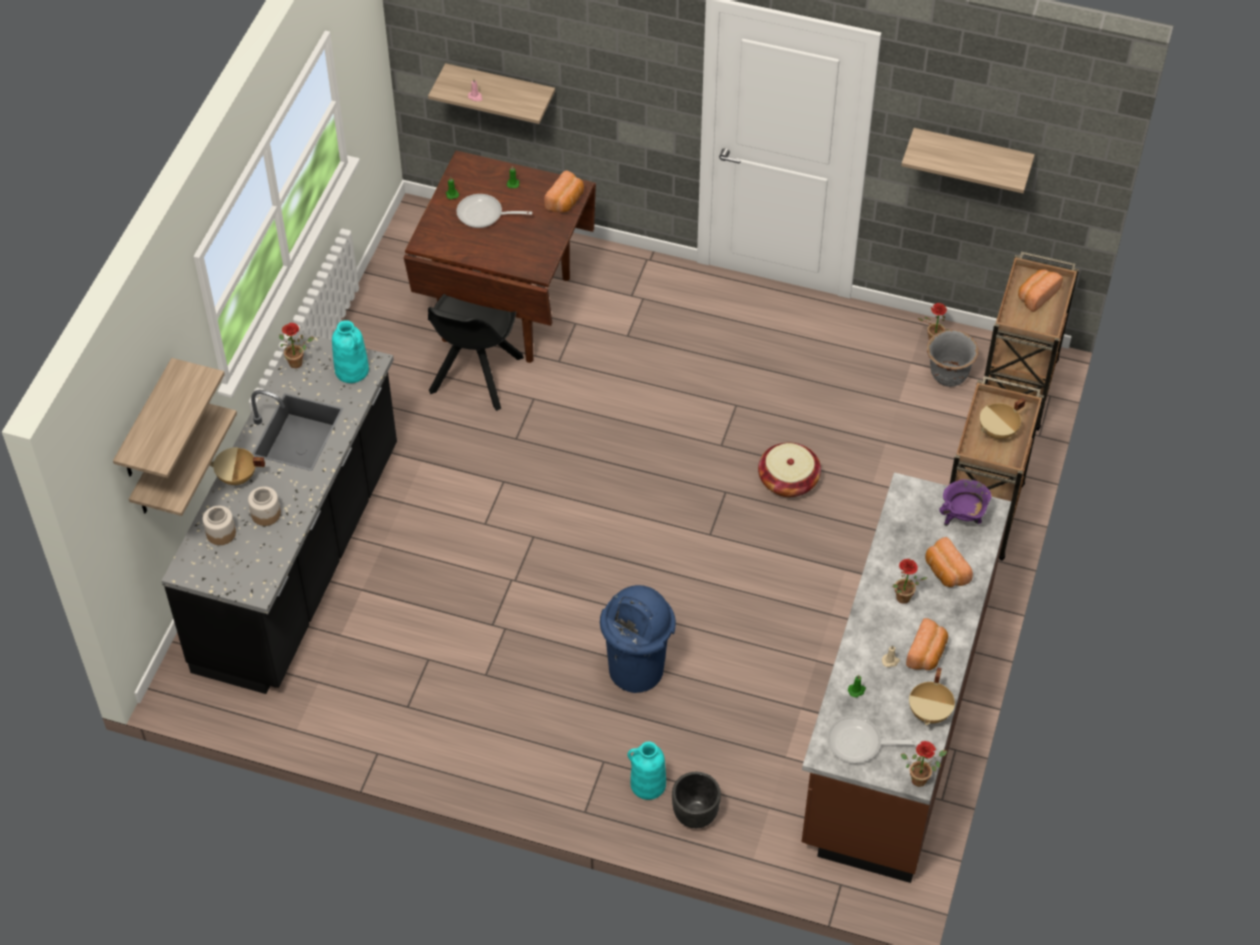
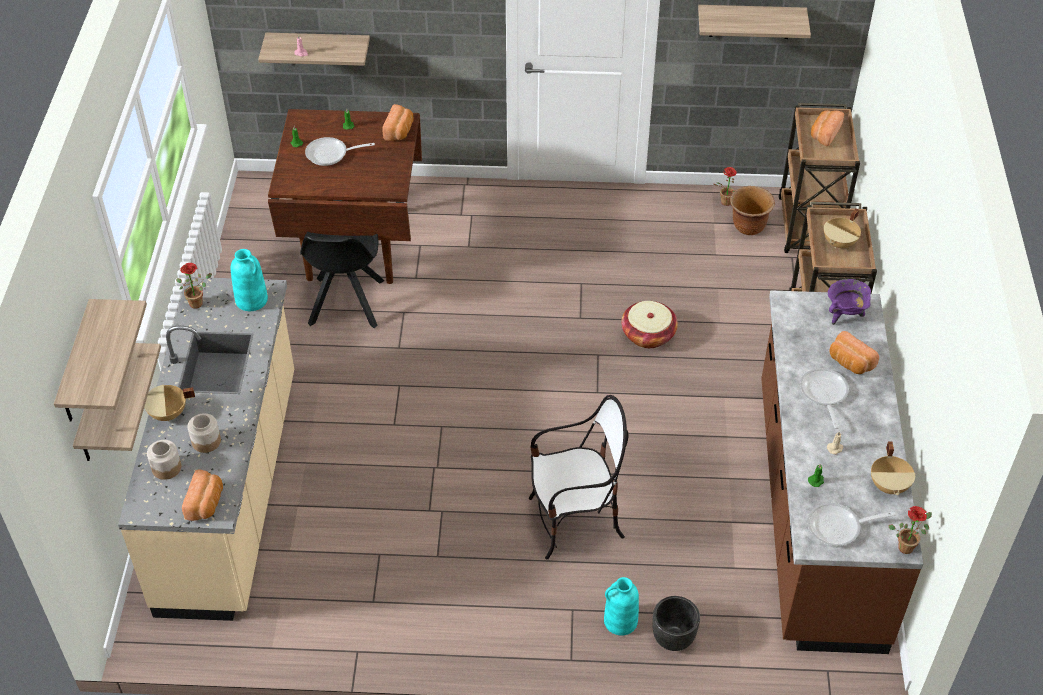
camera: 15 degrees left, 5 degrees down
(300, 560) = (232, 491): black counter -> beige counter
(637, 670) = (574, 521): blue trash can -> chair
(903, 600) = (823, 394): potted plant -> frying pan
(927, 653) = (864, 435): bread -> bread (206, 503)
(948, 376) = (748, 227): grey planter -> brown planter

